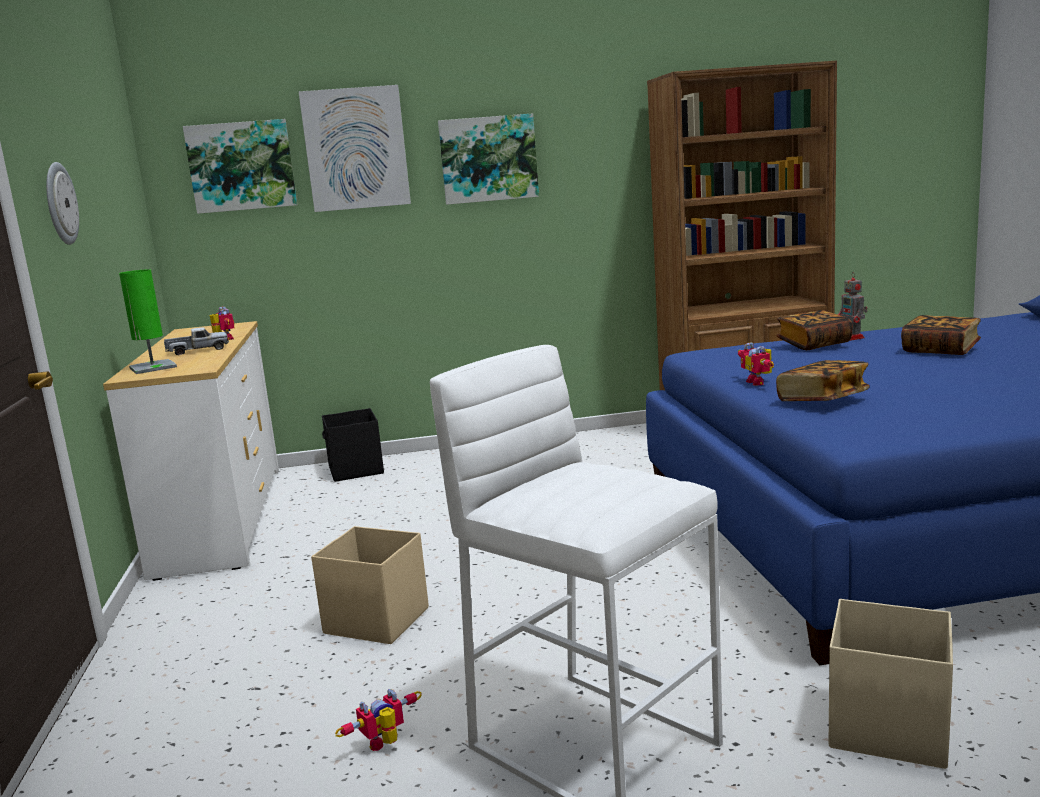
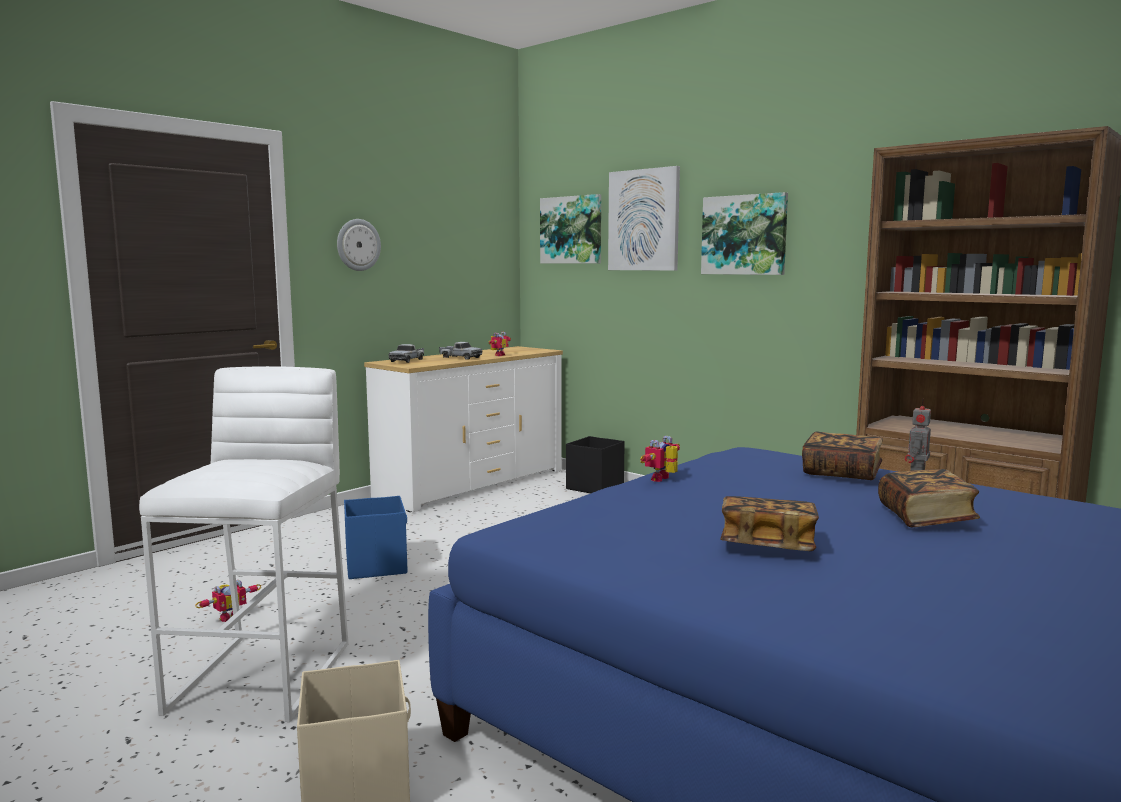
camera: 50 degrees right, 5 degrees down
(153, 367) = (408, 360): green table lamp -> toy truck
(376, 620) = (376, 565): beige storage box -> blue storage box
(386, 745) = (229, 616): toy robot -> toy robot turned 120 degrees clockwise
(822, 400) = (626, 504): book -> book (767, 546)

